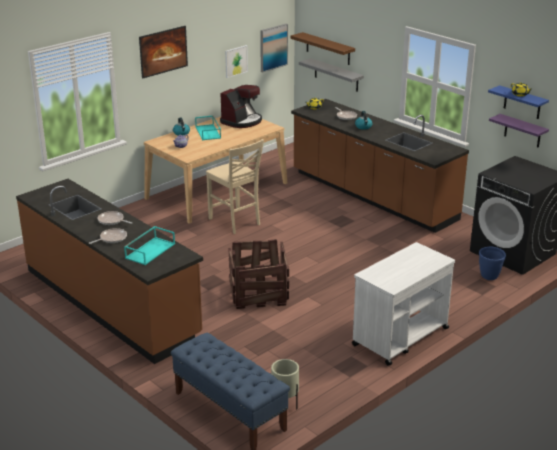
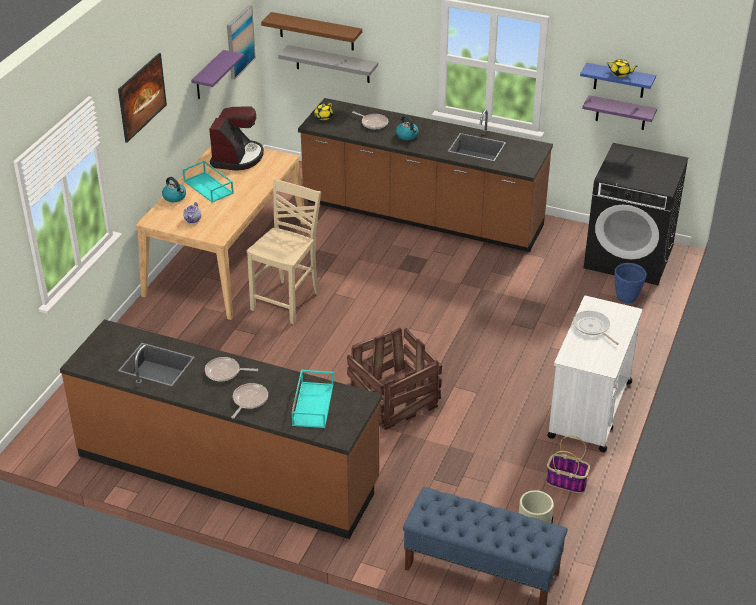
camera: 25 degrees left, 10 degrees up
(235, 222) = (287, 301): beige chair -> beige chair turned 90 degrees counterclockwise
(236, 61) = (208, 76): picture -> purple shelf
(343, 376) = (567, 482): none -> basket
(404, 261) = (592, 327): none -> frying pan

